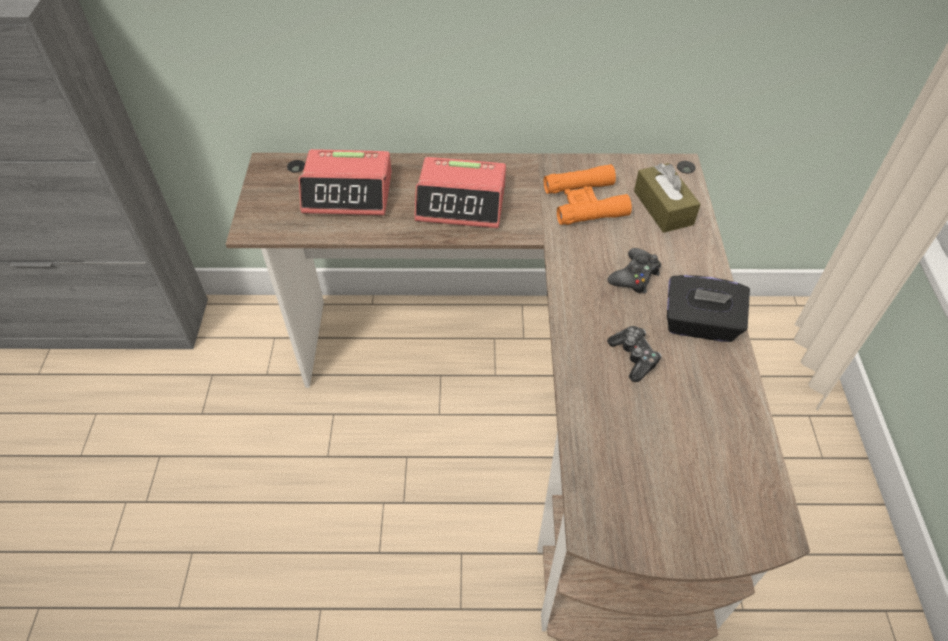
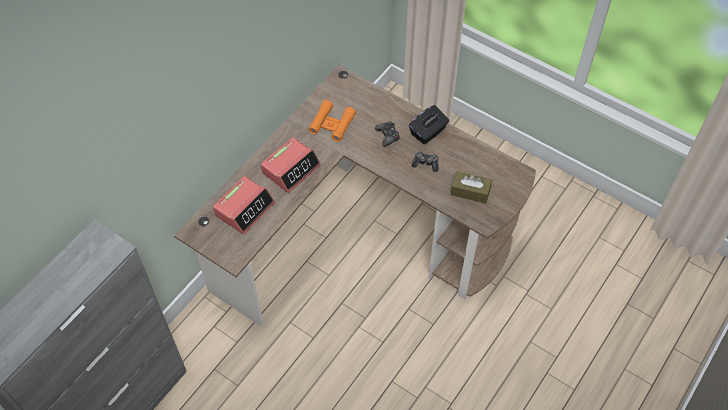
camera: 55 degrees left, 5 degrees up
(663, 208) = (359, 100): brown tissue box -> brown tissue box (470, 191)

